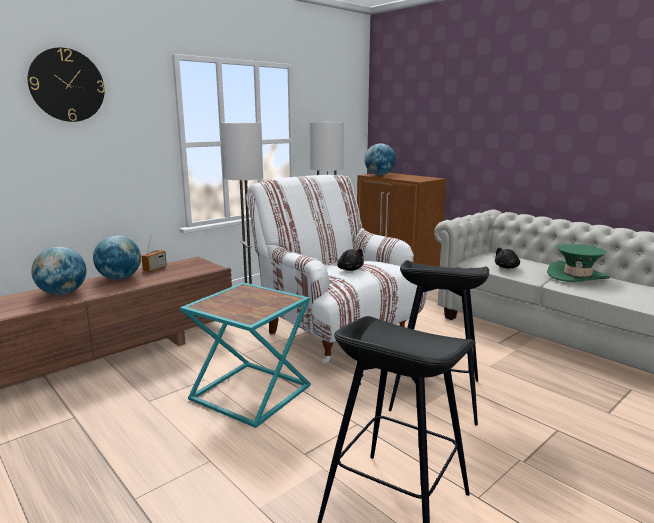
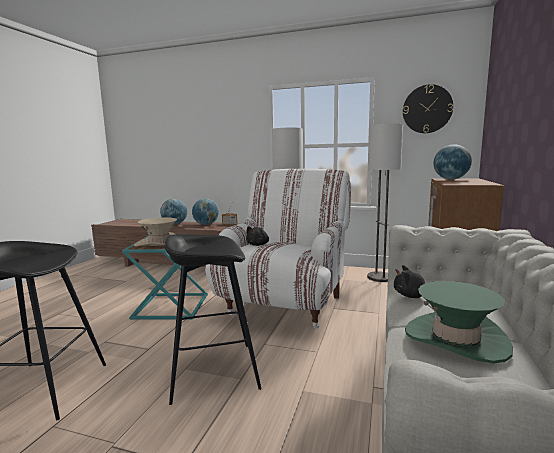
camera: 60 degrees right, 5 degrees down
(67, 85) = (208, 113): wall clock -> wall clock (427, 109)
(251, 305) = (159, 243): none -> beige hat

